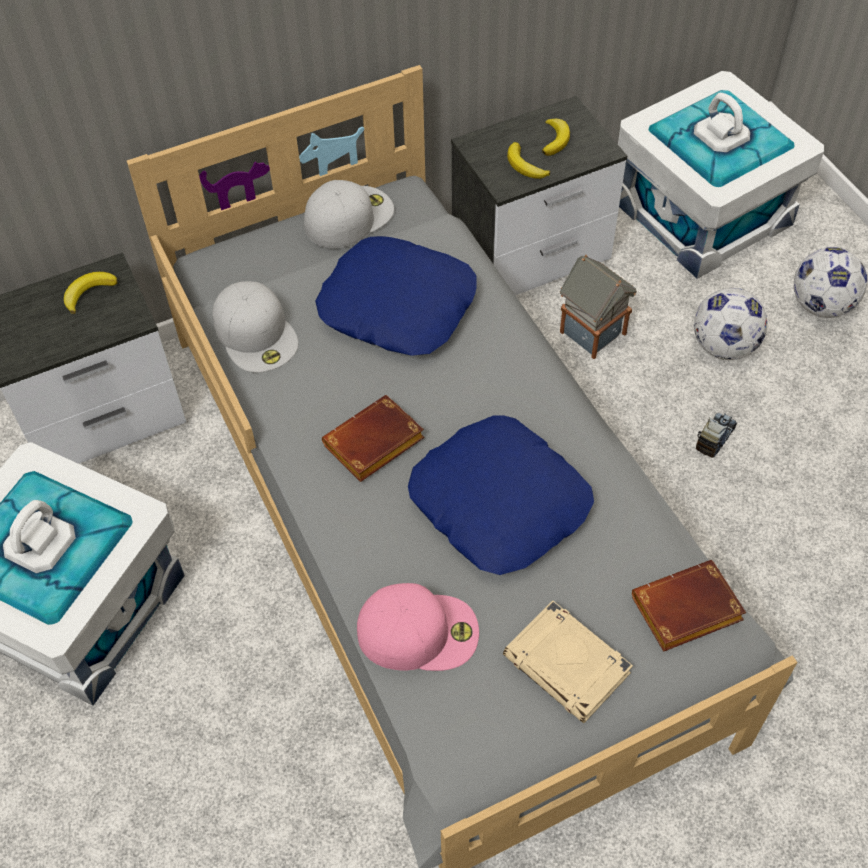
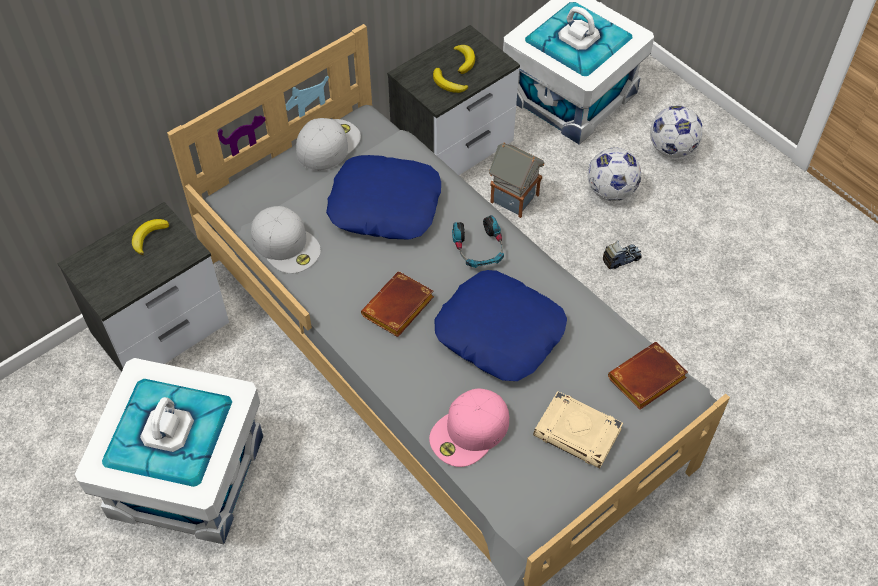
camera: 15 degrees left, 0 degrees up
(419, 631) = (470, 431): pink cap -> pink cap turned 150 degrees clockwise
(504, 385) = (479, 248): none -> headphones
(714, 438) = (621, 259): toy truck -> toy truck turned 45 degrees clockwise

